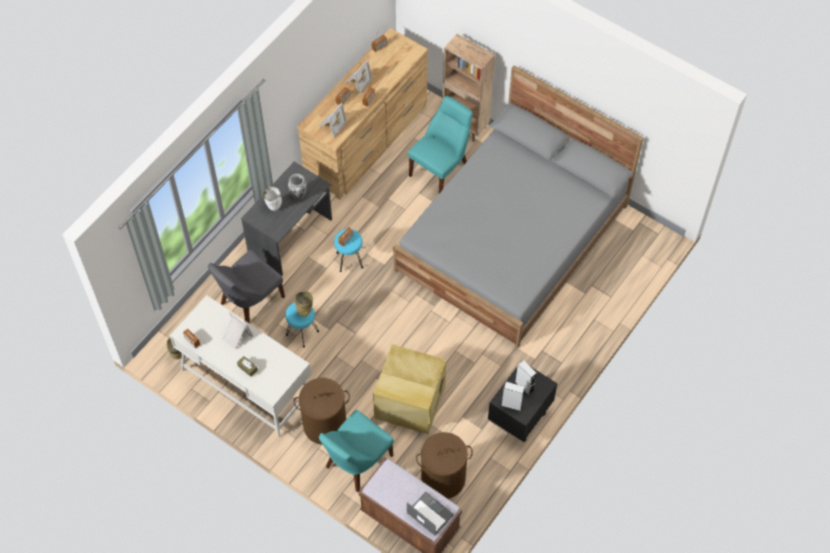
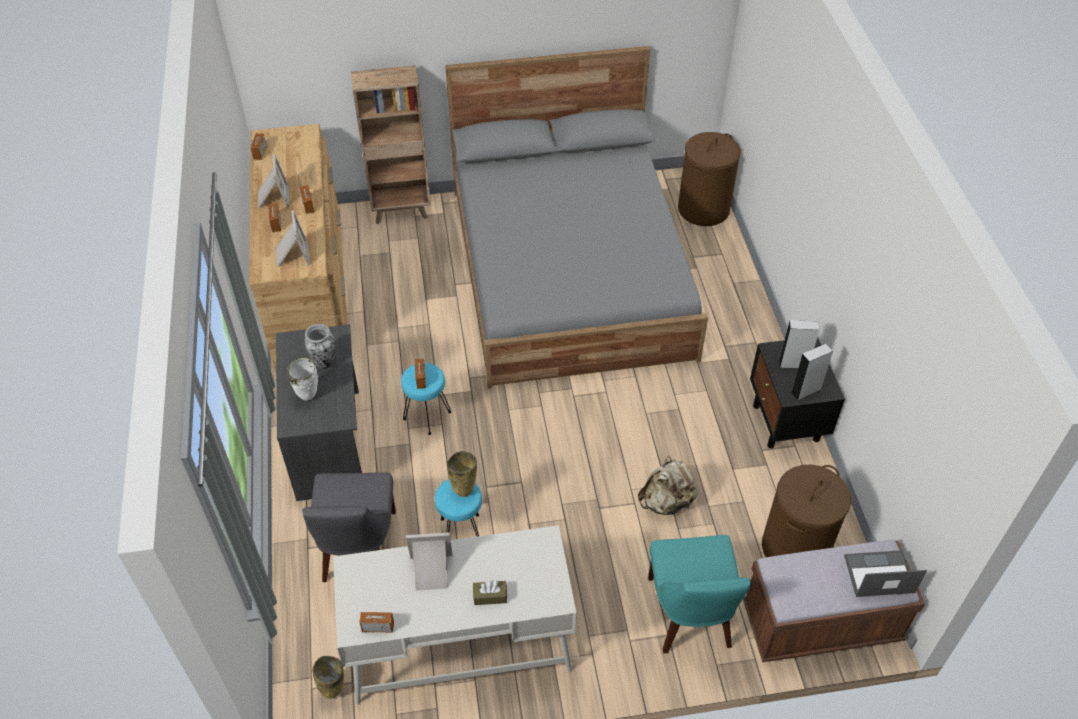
camera: 45 degrees left, 10 degrees down
(325, 425) = (606, 607): brown laundry basket -> brown laundry basket (703, 209)
(410, 402) = (666, 502): beige storage box -> beige backpack
(441, 169) = (423, 263): turquoise chair -> none

